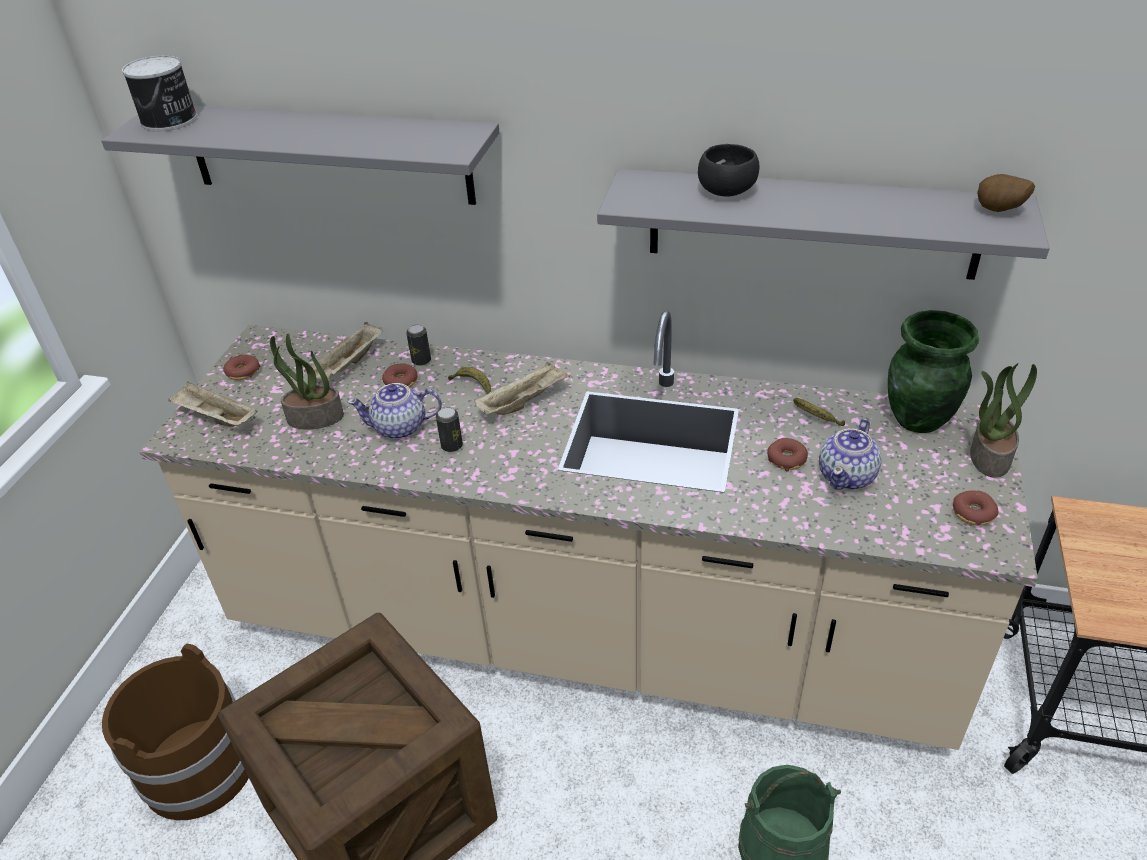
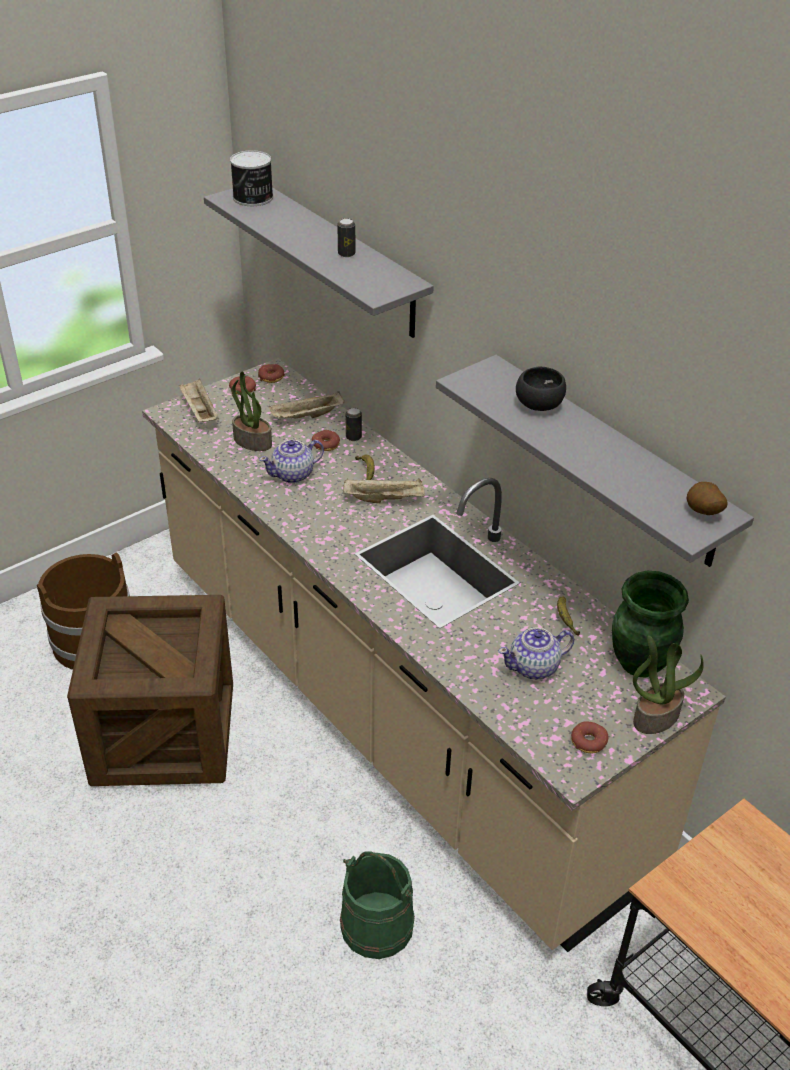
camera: 35 degrees right, 0 degrees up
(400, 427) = (293, 474): teapot -> teapot turned 60 degrees counterclockwise
(452, 446) = (310, 503): can -> can (346, 253)
(786, 459) = (507, 633): donut -> donut (271, 377)

